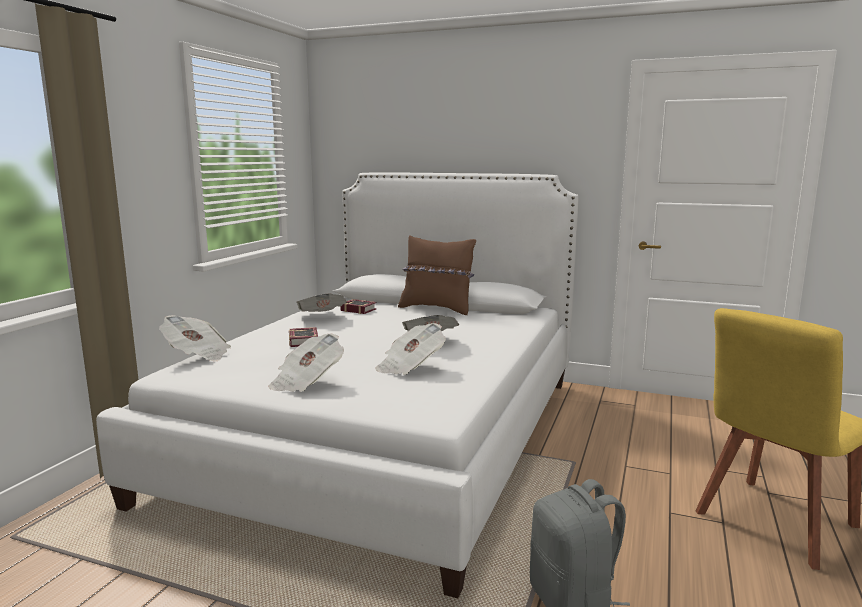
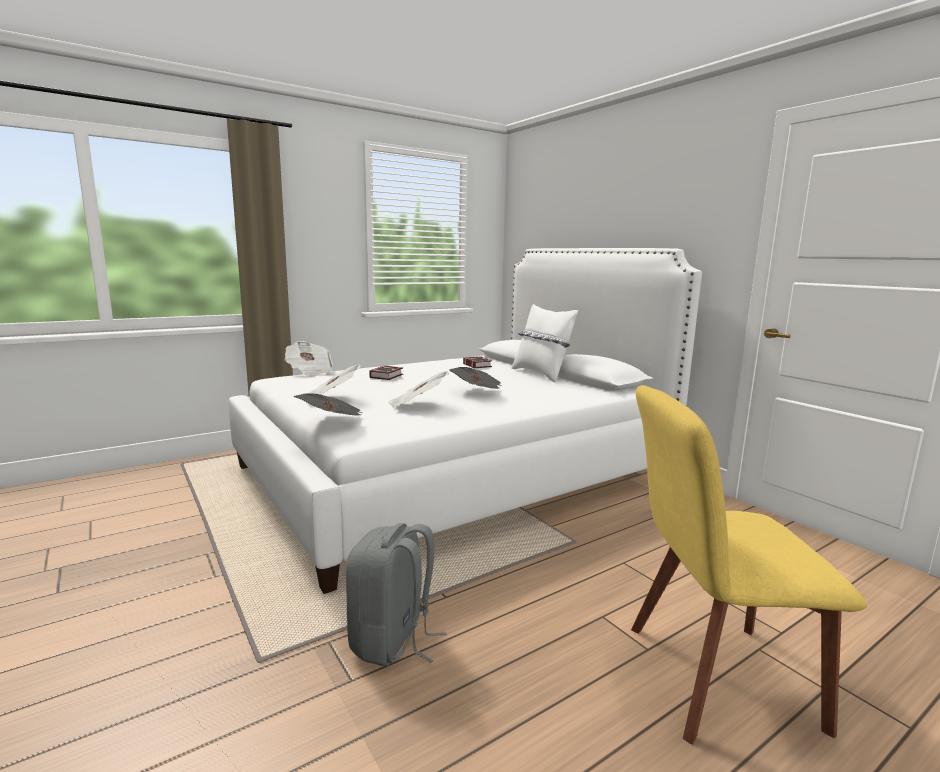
camera: 35 degrees right, 0 degrees up
(322, 317) = (440, 365): newspaper -> newspaper (332, 423)
(437, 308) = (541, 374): brown pillow -> white pillow

